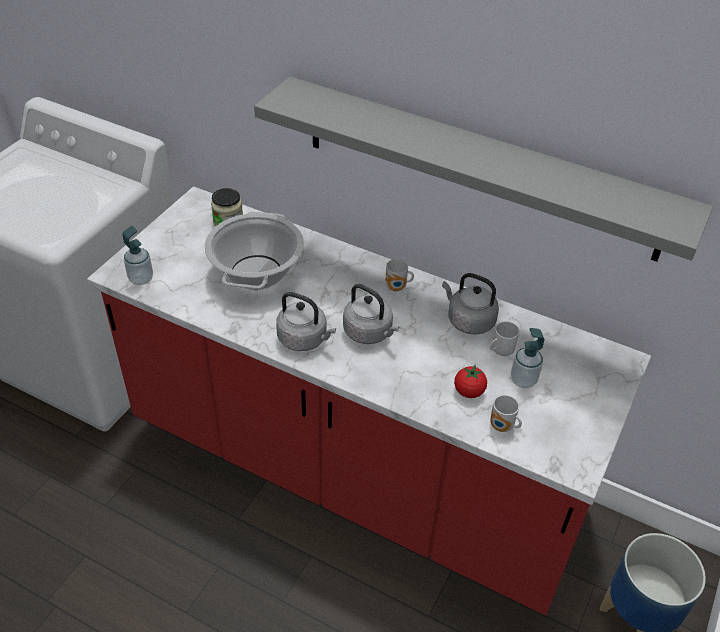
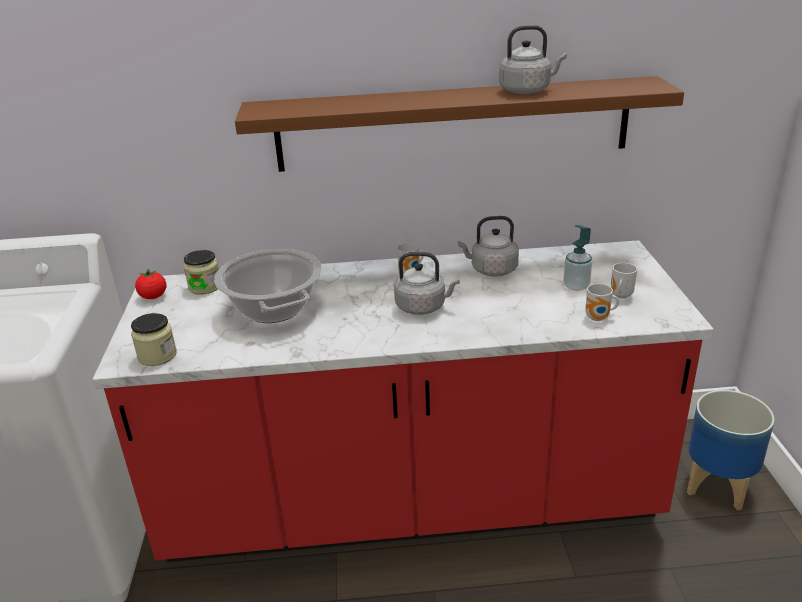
camera: 30 degrees left, 15 degrees down
(141, 279) = (157, 356): soap dispenser -> jar
(304, 339) = (372, 333): grey kettle -> grey kettle (527, 90)
(469, 391) = (546, 309): tomato -> tomato (153, 297)
(478, 168) = (453, 124): grey shelf -> brown shelf
(500, 351) = (538, 277): mug -> mug (620, 296)

